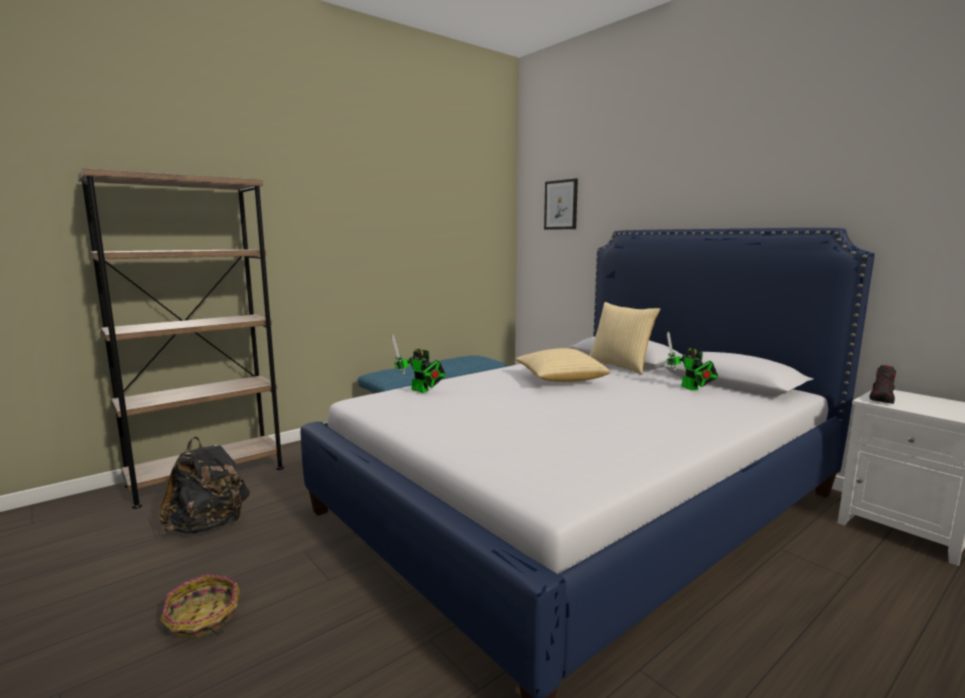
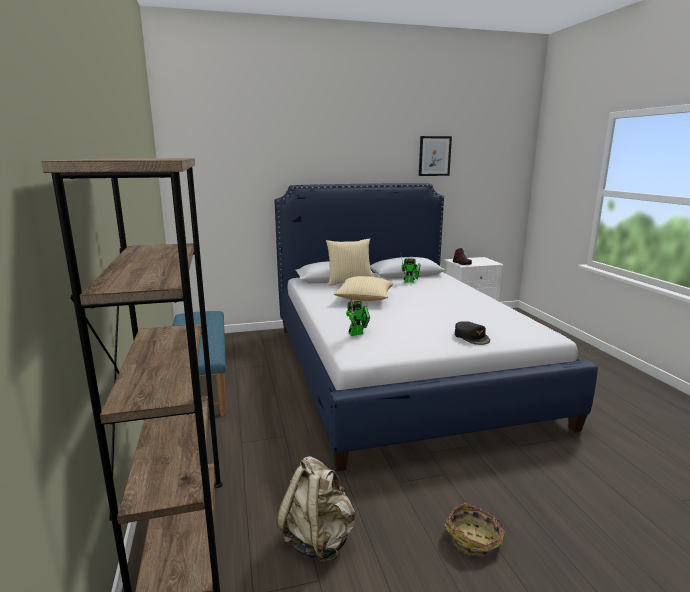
camera: 65 degrees left, 5 degrees up
(209, 526) = (318, 539): black backpack -> beige backpack
(474, 441) = (471, 337): none -> black cap
(561, 205) = (219, 162): picture -> picture (434, 156)

